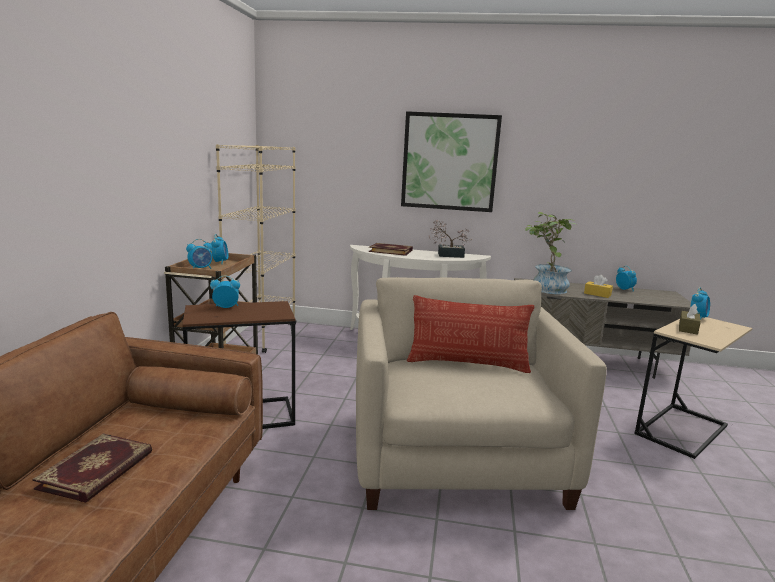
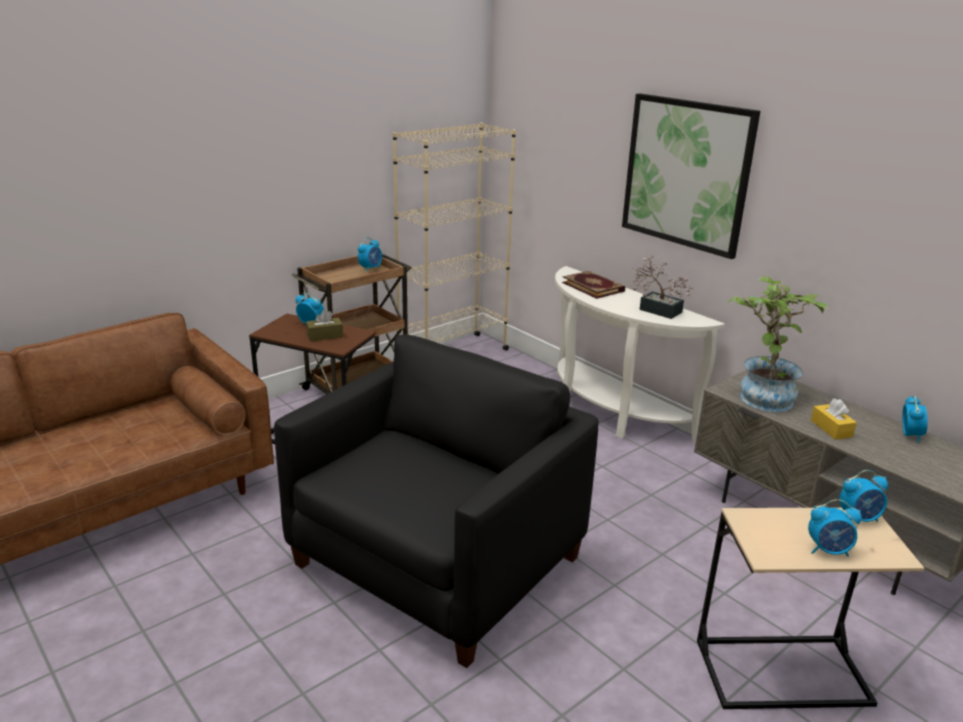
camera: 40 degrees right, 10 degrees up
(98, 470) = (89, 441): book -> none
(201, 269) = (337, 274): alarm clock -> alarm clock (828, 550)
(456, 458) = (437, 561): beige armchair -> black armchair
(467, 363) = (445, 460): pillow -> none
(688, 328) = (790, 525): brown tissue box -> brown tissue box (325, 336)

